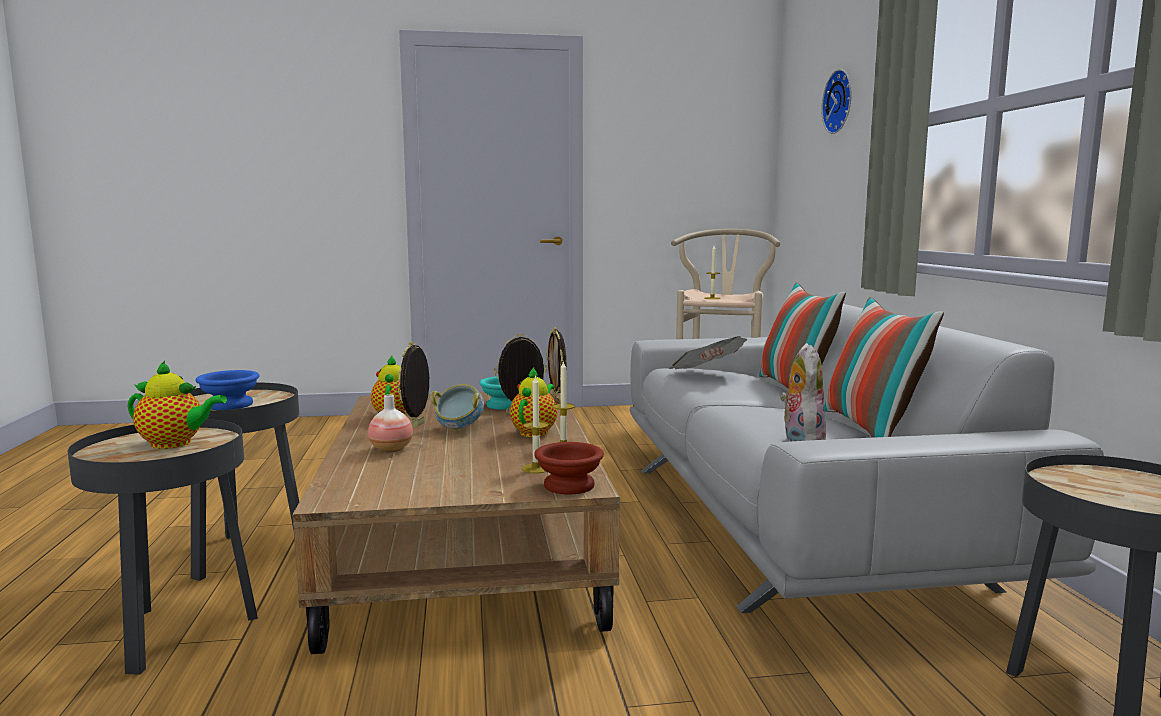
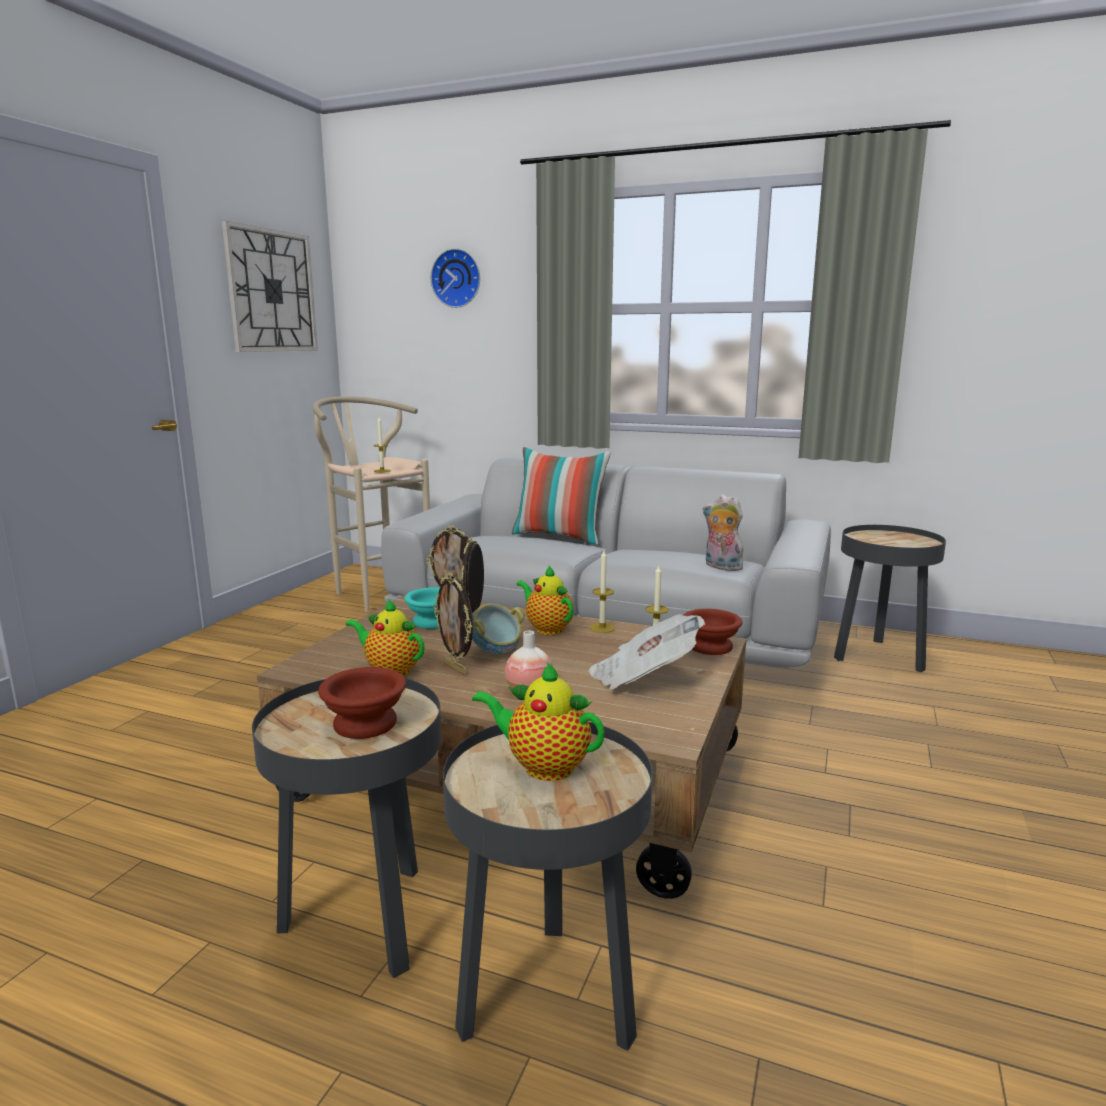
camera: 60 degrees left, 5 degrees up
(175, 444) = (543, 766): teapot -> teapot turned 105 degrees counterclockwise
(232, 405) = (366, 722): blue bowl -> brown bowl
(690, 133) = (271, 291): none -> wall clock
(706, 374) = (508, 541): newspaper -> newspaper (643, 678)
(872, 429) = (684, 549): pillow -> none

